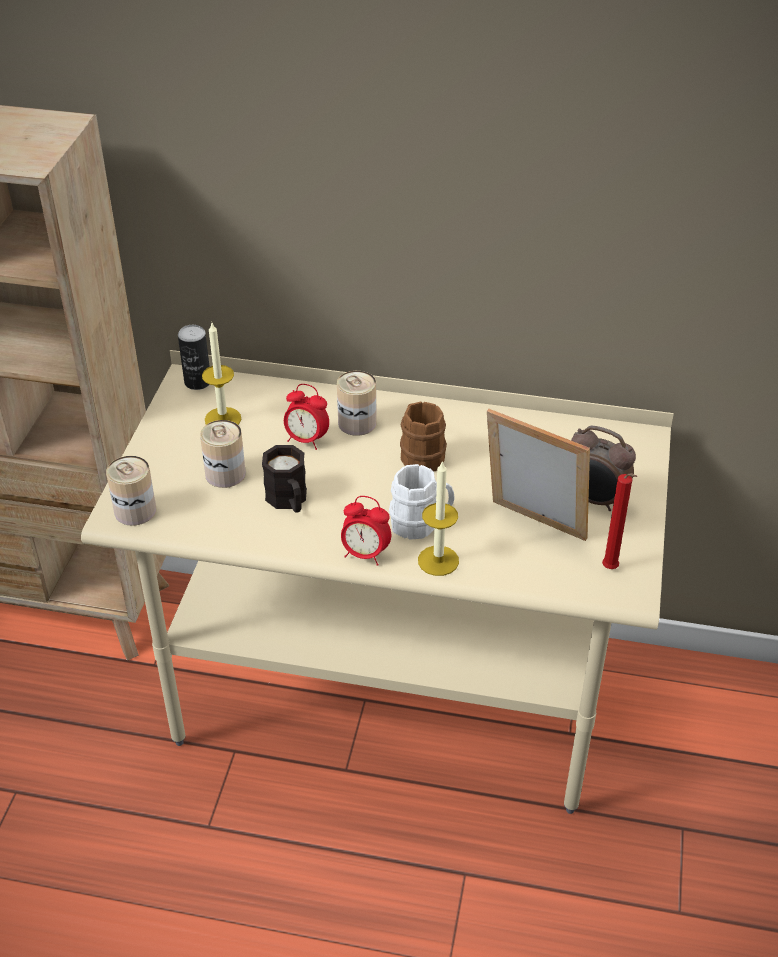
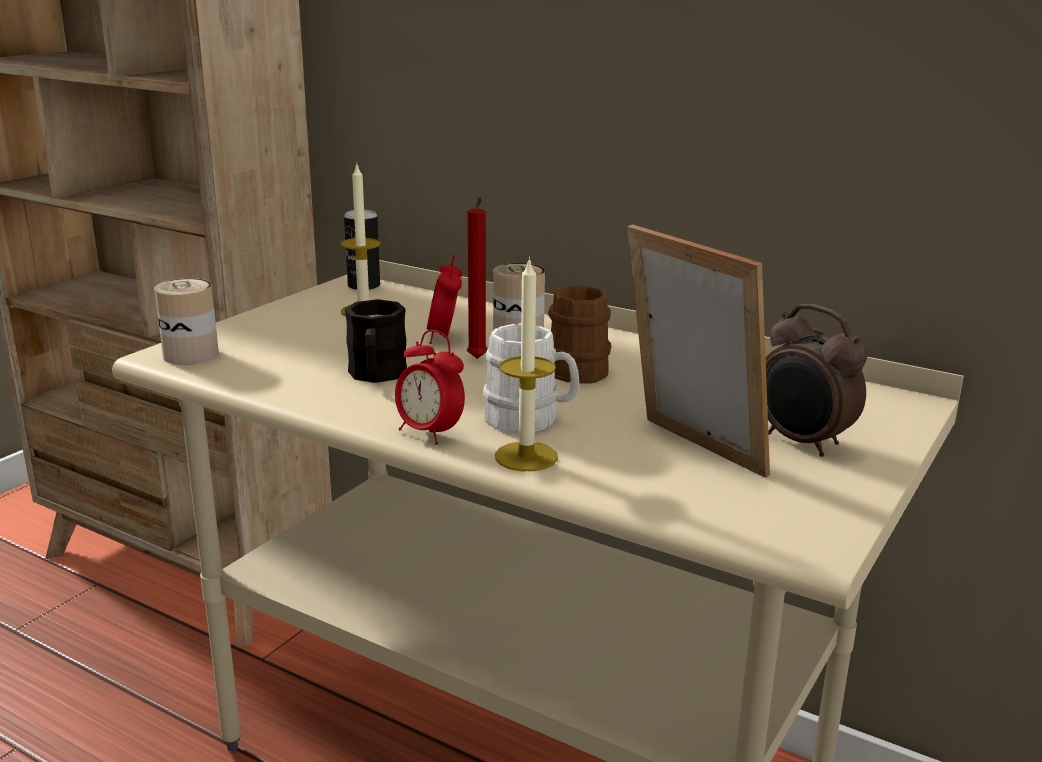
camera: 20 degrees right, 20 degrees down
(225, 474) = (323, 346): can -> none
(306, 440) = (444, 338): alarm clock -> alarm clock turned 45 degrees clockwise
(611, 570) = (792, 514): red candle -> red candle (477, 360)

